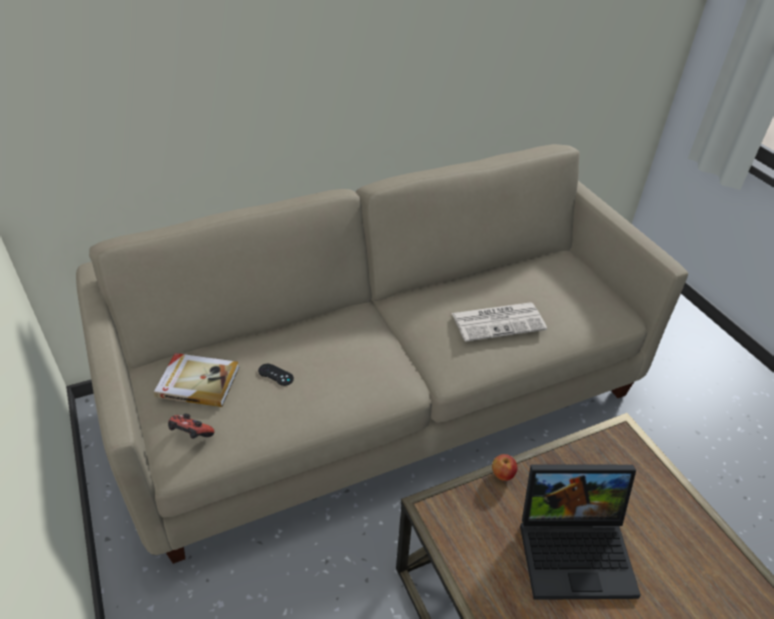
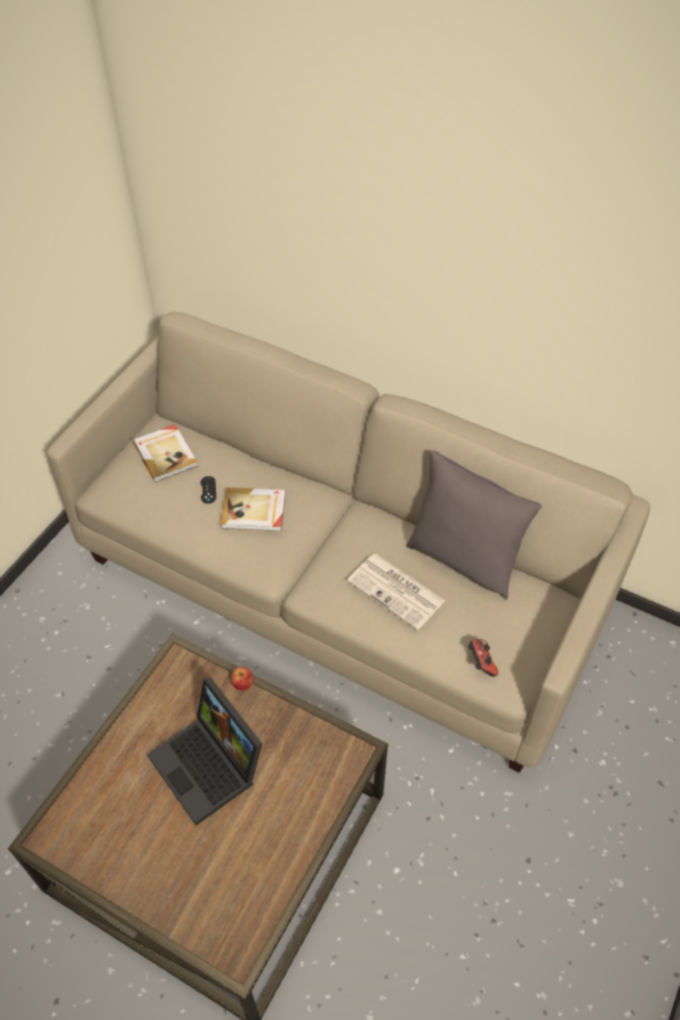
camera: 55 degrees right, 10 degrees up
(191, 435) = (121, 484): game controller -> game controller (481, 662)
(334, 358) = (254, 511): none -> book
(497, 275) = (463, 559): none -> grey pillow

